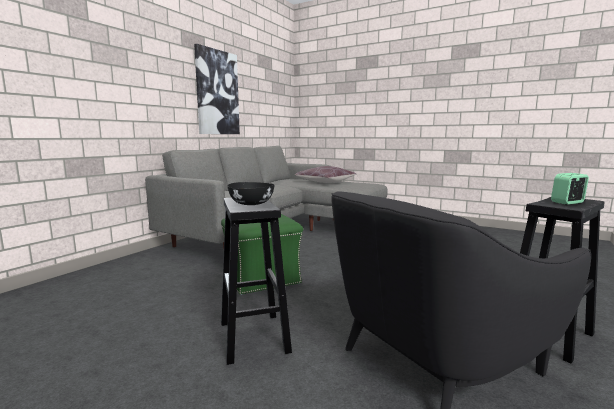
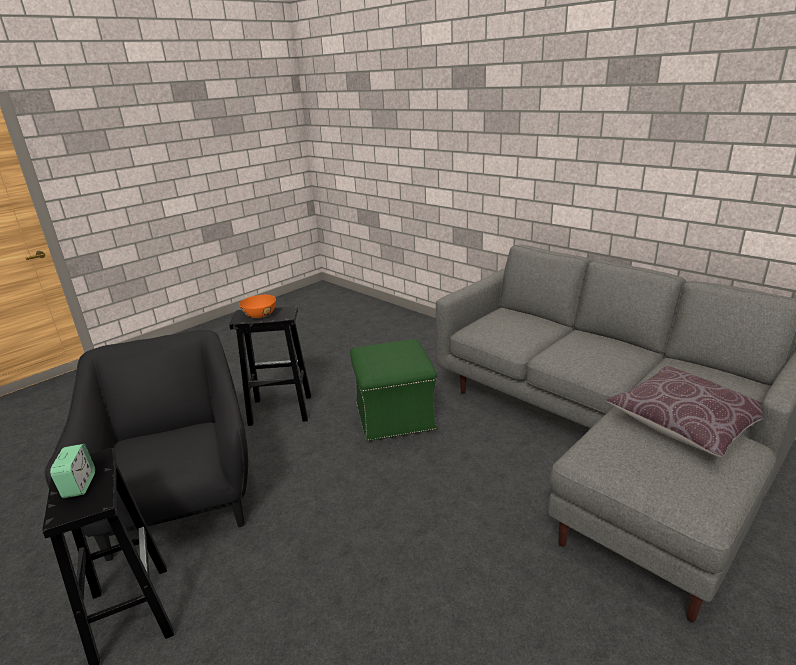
camera: 105 degrees right, 15 degrees up
(217, 93) = (668, 160): picture -> none
(251, 204) = (259, 315): black bowl -> orange bowl

